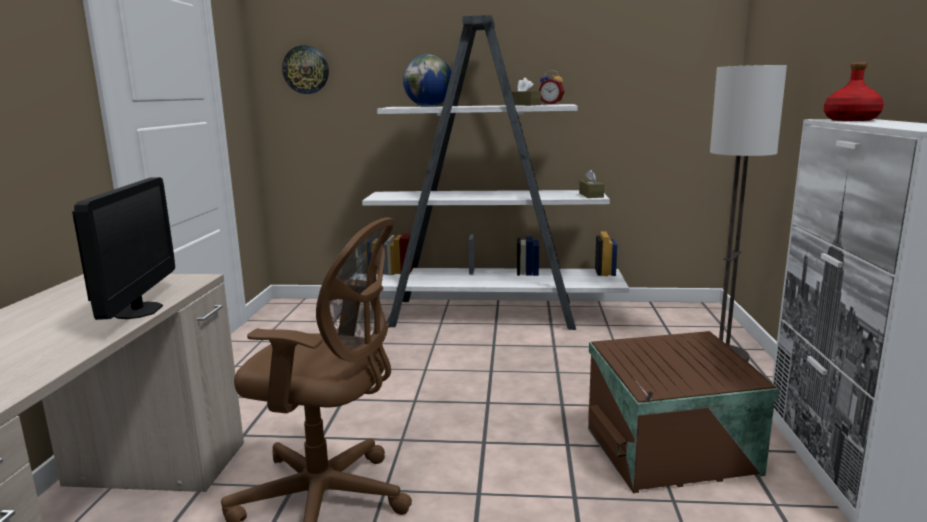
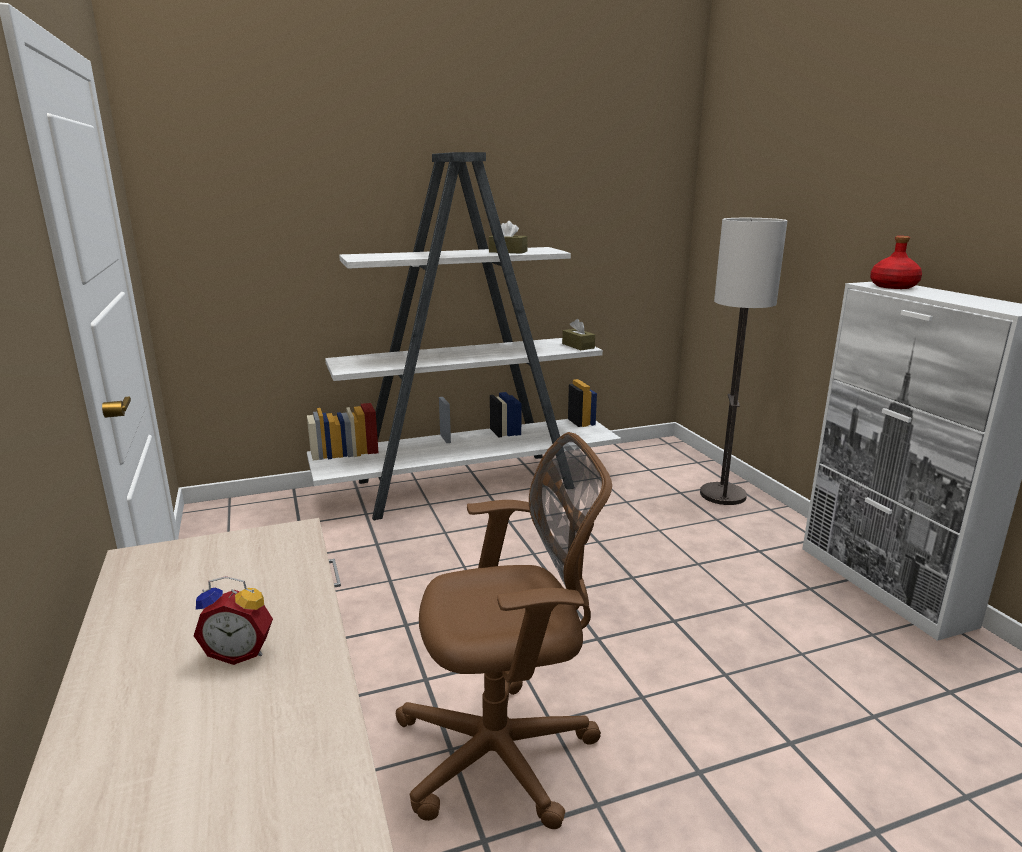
camera: 25 degrees left, 5 degrees up
(138, 310) = (300, 599): monitor -> none
(306, 70) = (216, 206): wall clock -> none
(429, 106) = (401, 255): globe -> none
(551, 104) = (531, 248): alarm clock -> alarm clock (240, 652)
(673, 452) = (763, 605): brown storage box -> none

